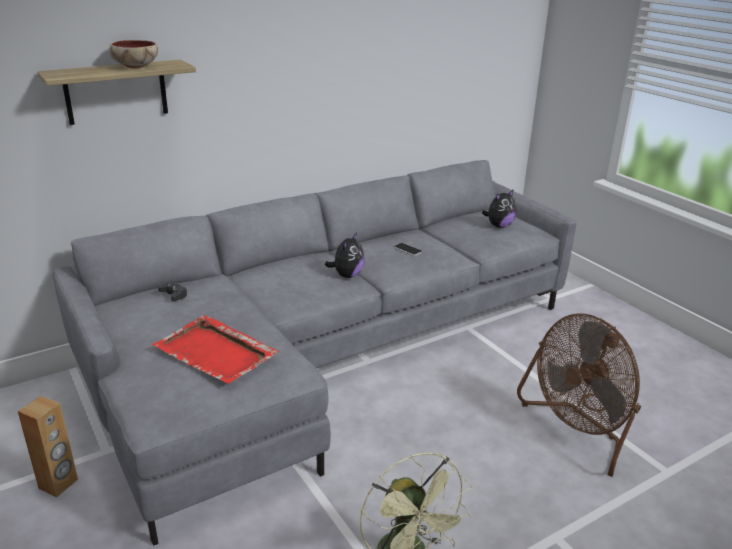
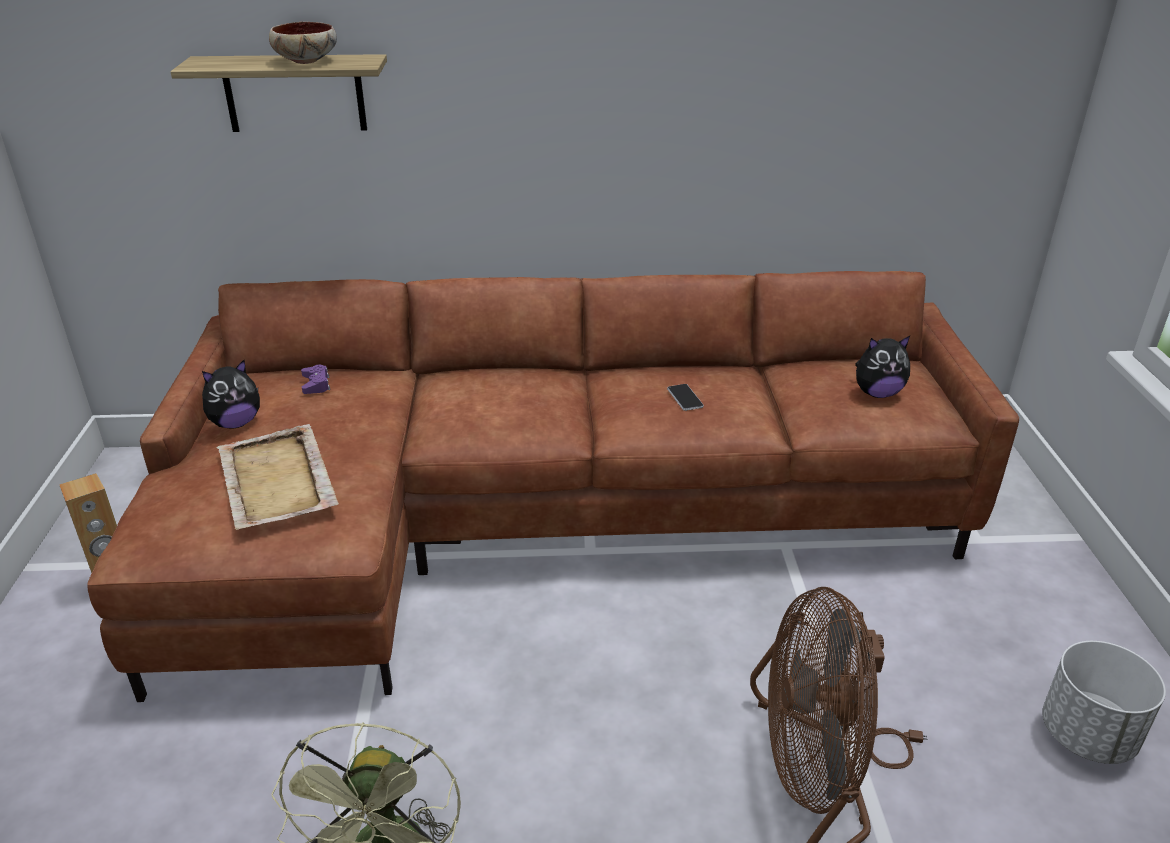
camera: 30 degrees right, 5 degrees up
(174, 294) = (316, 384): black game controller -> purple game controller
(216, 353) = (276, 481): red tray -> beige tray
(326, 353) = (543, 520): grey sofa -> brown sofa
(347, 275) = (562, 416): plush toy -> plush toy (235, 423)
(664, 367) = (1087, 735): none -> white planter

